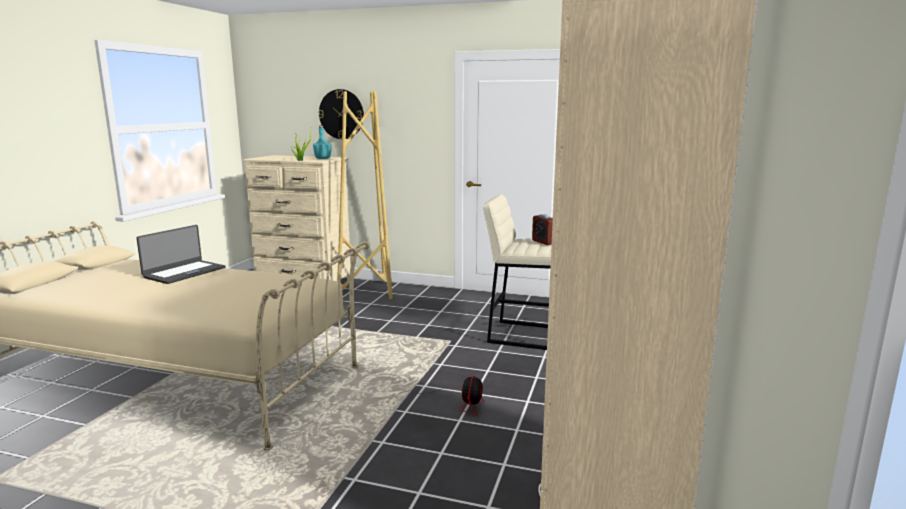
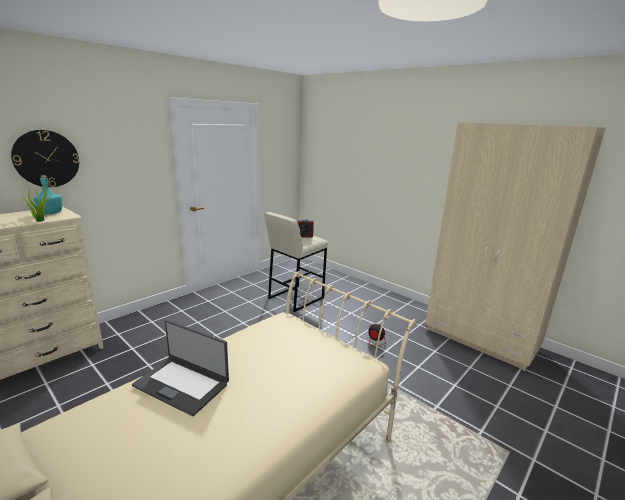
camera: 65 degrees left, 5 degrees up
(184, 272) = (182, 384): laptop -> laptop turned 150 degrees clockwise
(371, 291) = (138, 326): yellow clothes rack -> none

